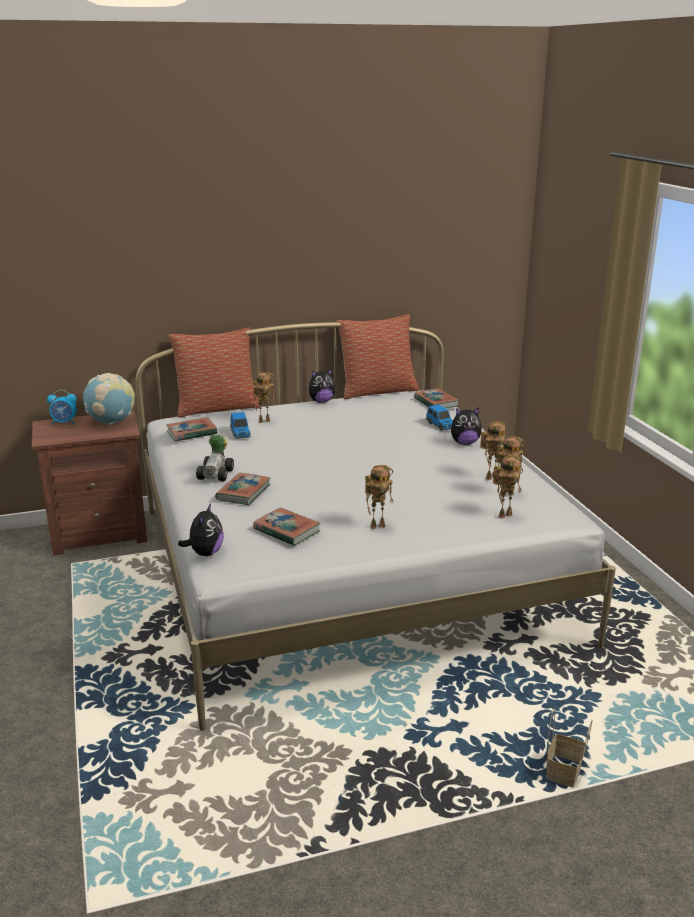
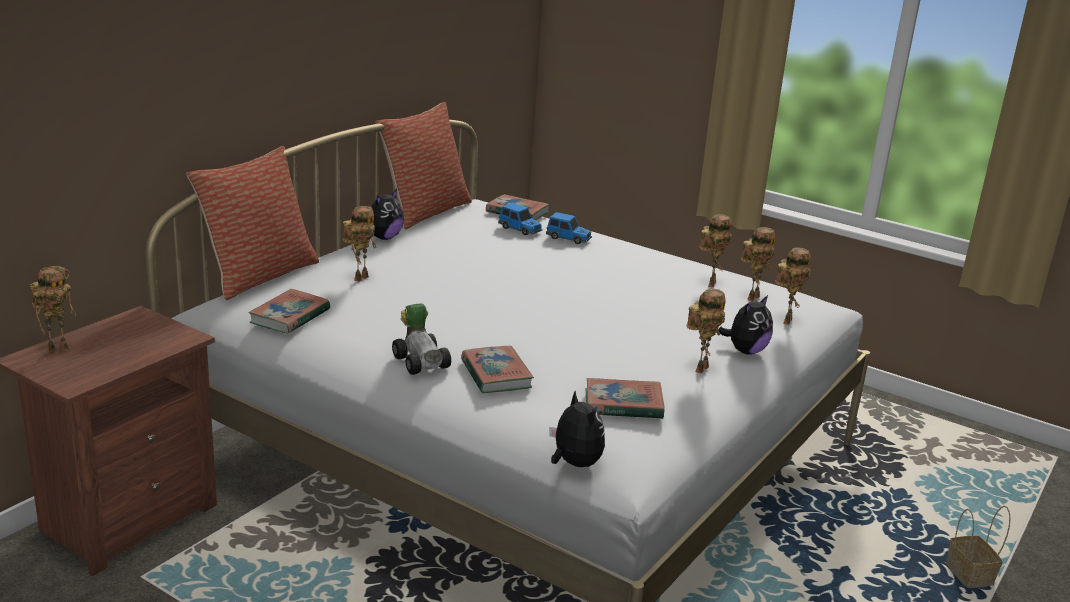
camera: 40 degrees left, 0 degrees up
(64, 422) = (58, 349): alarm clock -> toy robot
(111, 422) = (137, 329): globe -> none
(240, 434) = (359, 302): toy car -> toy car (520, 229)
(465, 443) = (623, 252): plush toy -> plush toy (745, 351)

